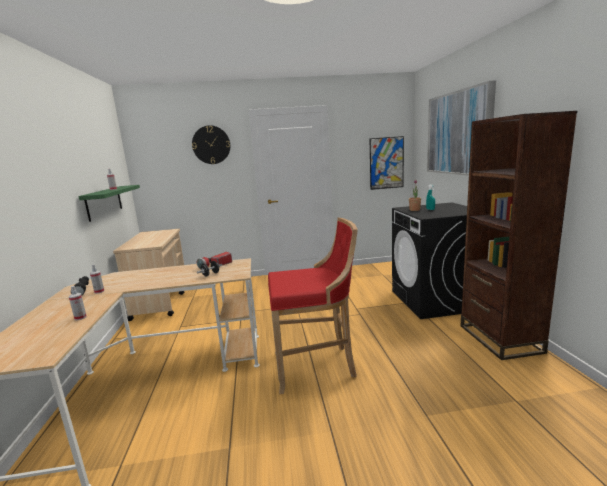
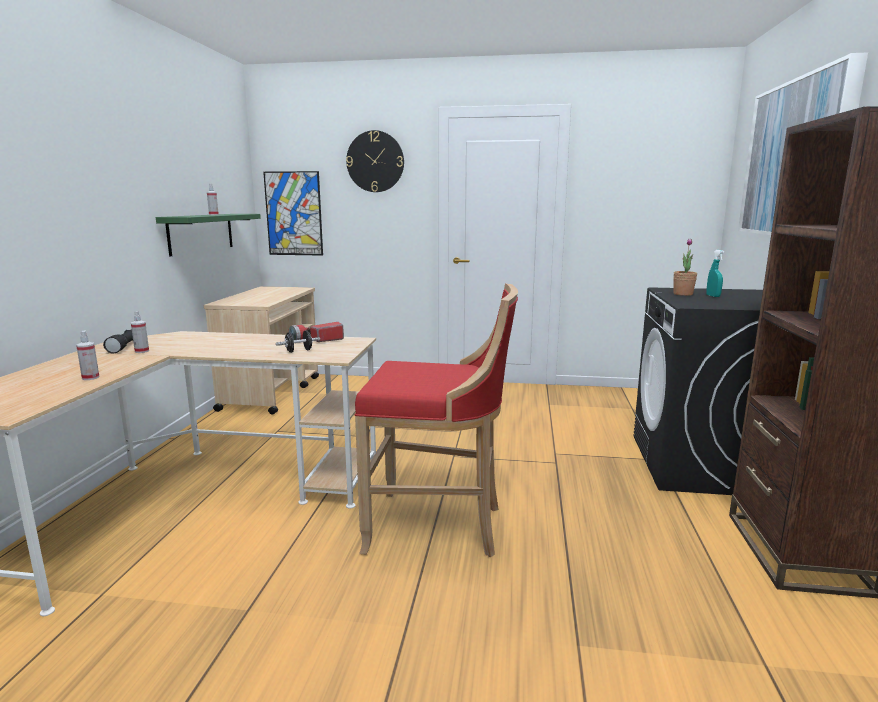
camera: 15 degrees right, 0 degrees up
(386, 163) = (670, 212): picture -> picture (293, 214)

